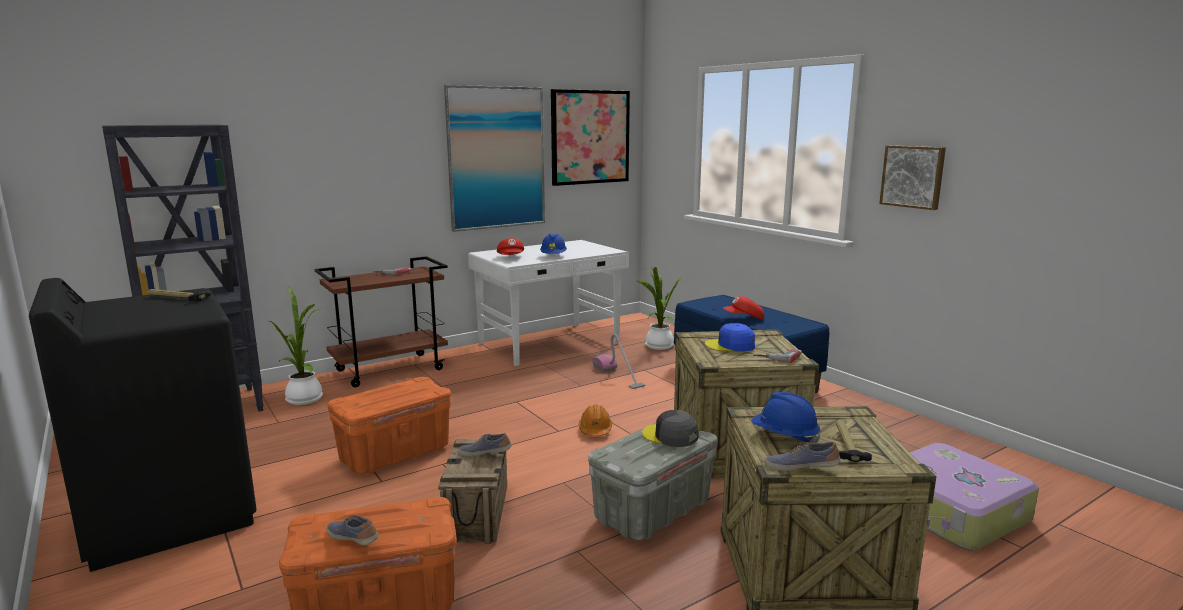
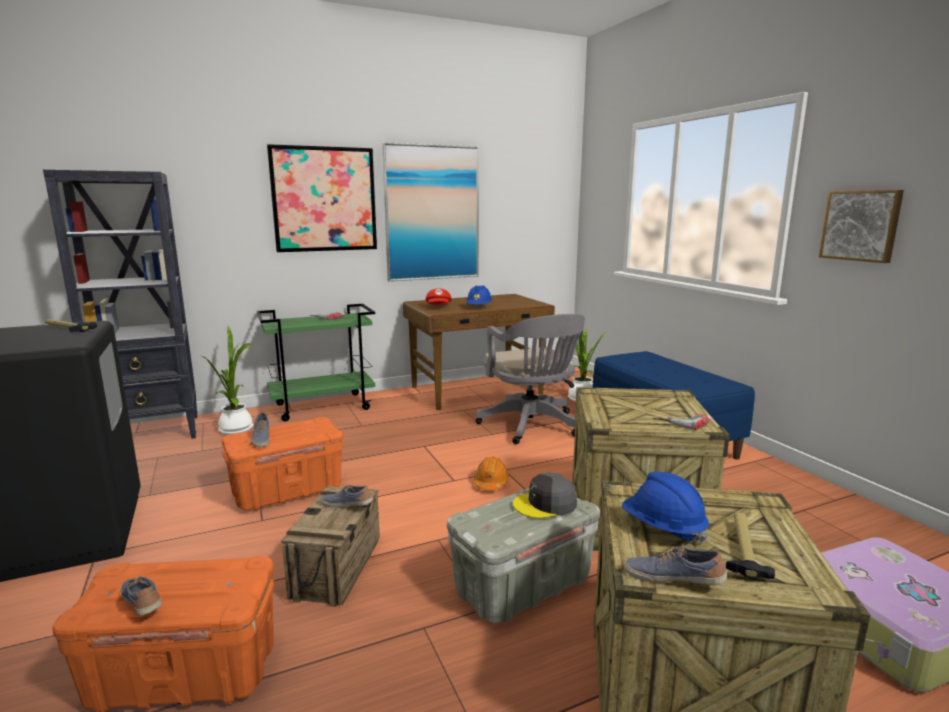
camera: 10 degrees right, 0 degrees up
(371, 400) = (261, 438): none -> shoe
(390, 369) = (323, 406): brown cart -> green cart
(550, 344) = (477, 390): white desk -> brown desk
(590, 137) = (526, 196): picture -> picture (324, 199)
(618, 376) = (532, 426): vacuum cleaner -> grey office chair
(670, 436) = (545, 504): grey cap -> grey cap turned 60 degrees counterclockwise
(730, 345) = (632, 405): blue cap -> none
(744, 318) = (661, 376): red cap -> none

